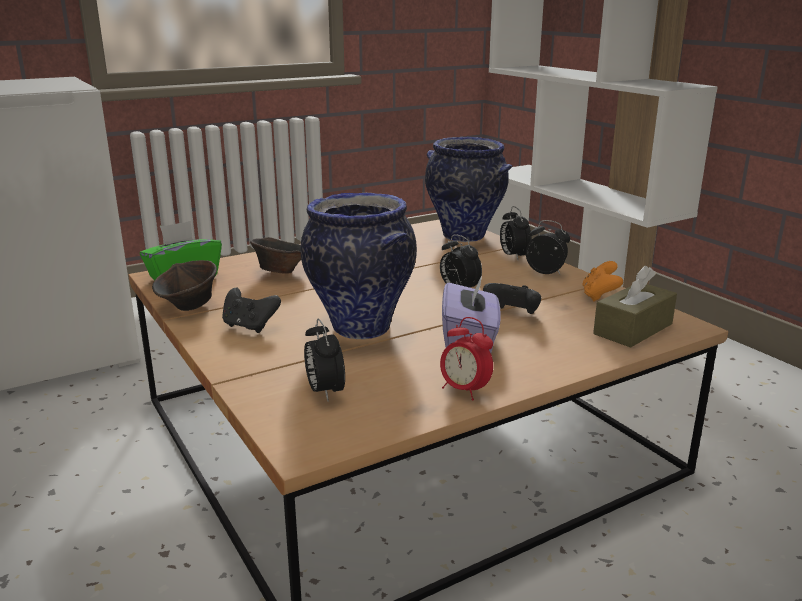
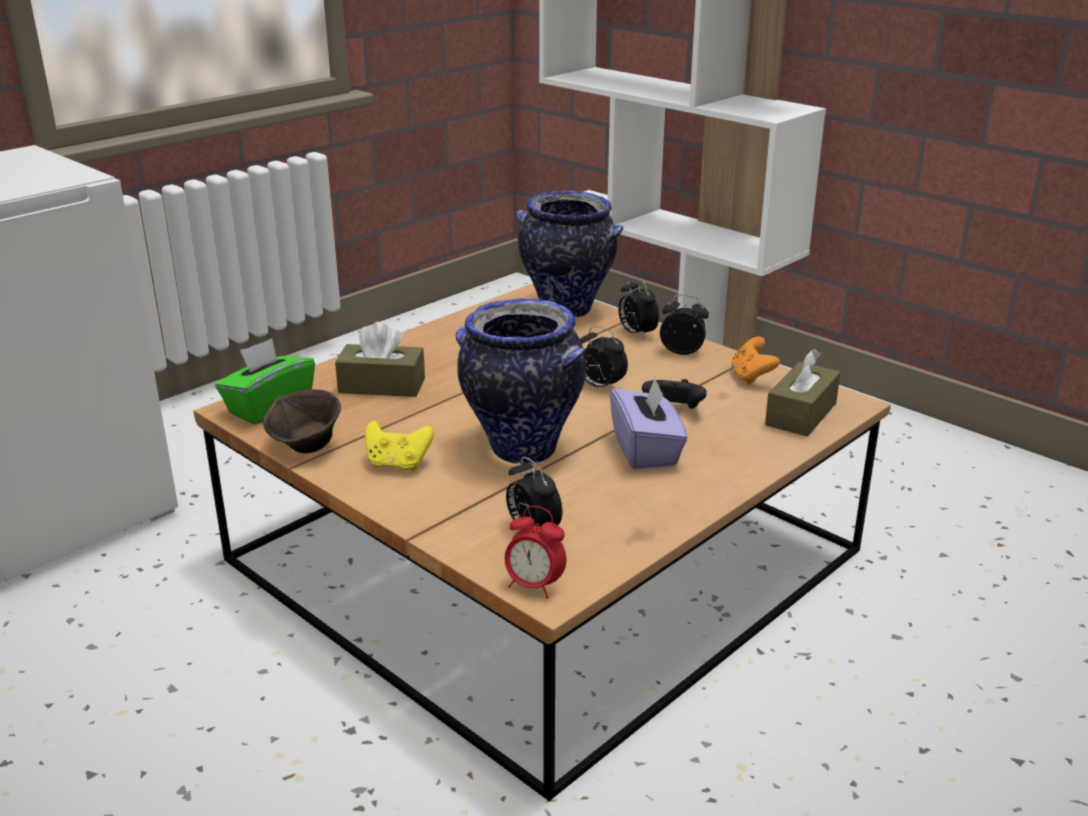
camera: 15 degrees left, 5 degrees up
(249, 326) = (398, 464): black game controller -> yellow game controller
(280, 272) = (382, 385): brown bowl -> brown tissue box
(464, 390) = (671, 509): alarm clock -> alarm clock (534, 586)

